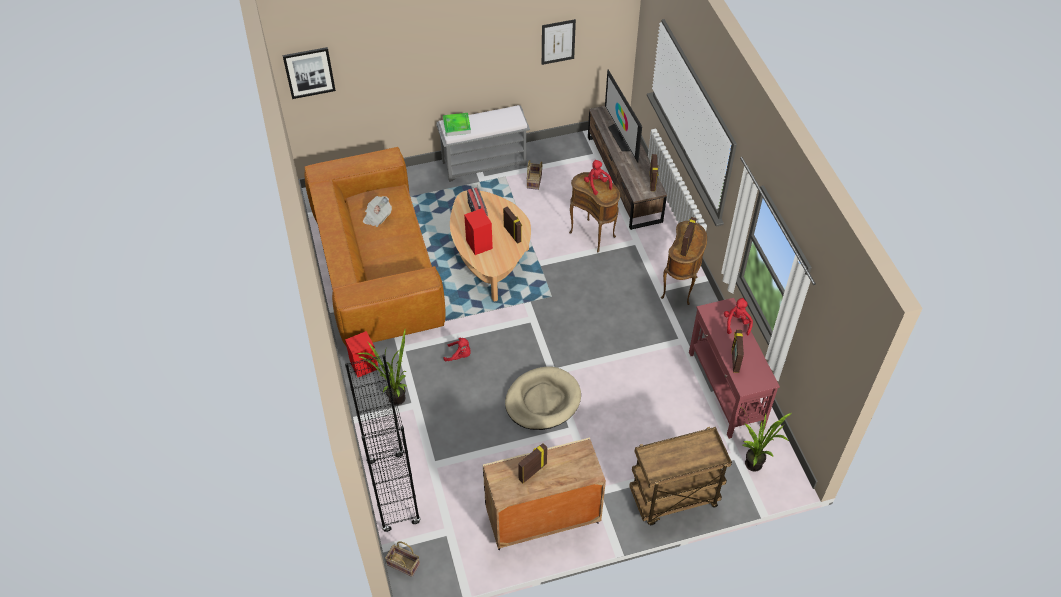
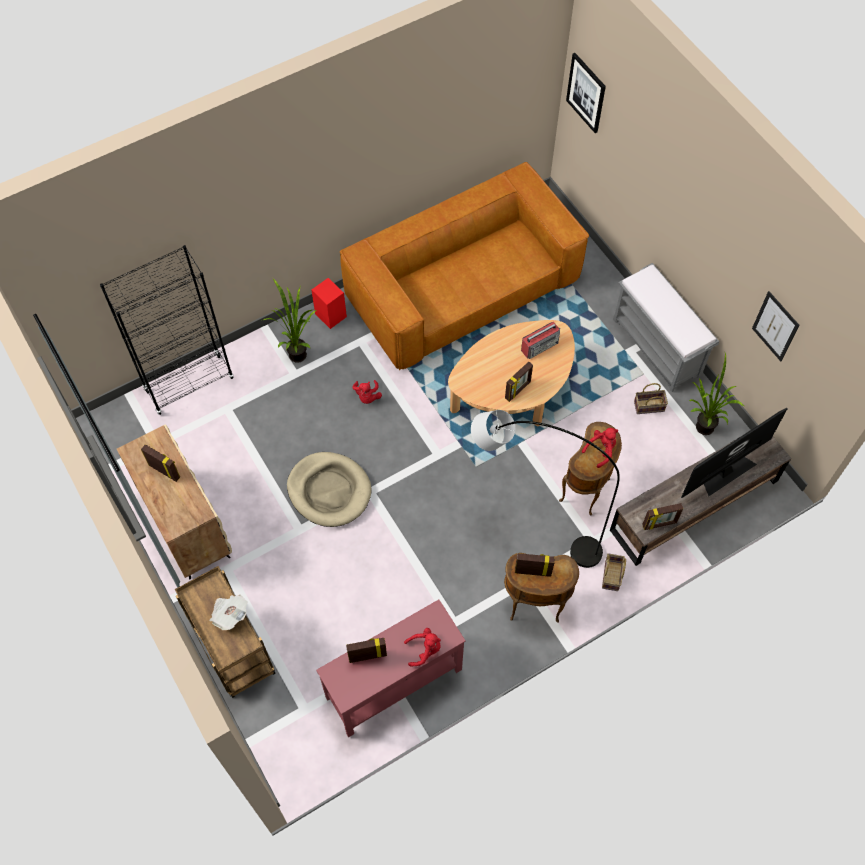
camera: 75 degrees right, 10 degrees up
(377, 217) = (498, 255): newspaper -> newspaper (230, 614)
(404, 564) = (114, 416): basket -> basket (612, 576)
(457, 126) = (650, 284): tray -> none
(479, 245) = (490, 361): red speaker -> none
(617, 276) = (529, 530): none -> grey floor lamp
(754, 468) = (291, 732): potted plant -> potted plant (700, 428)

